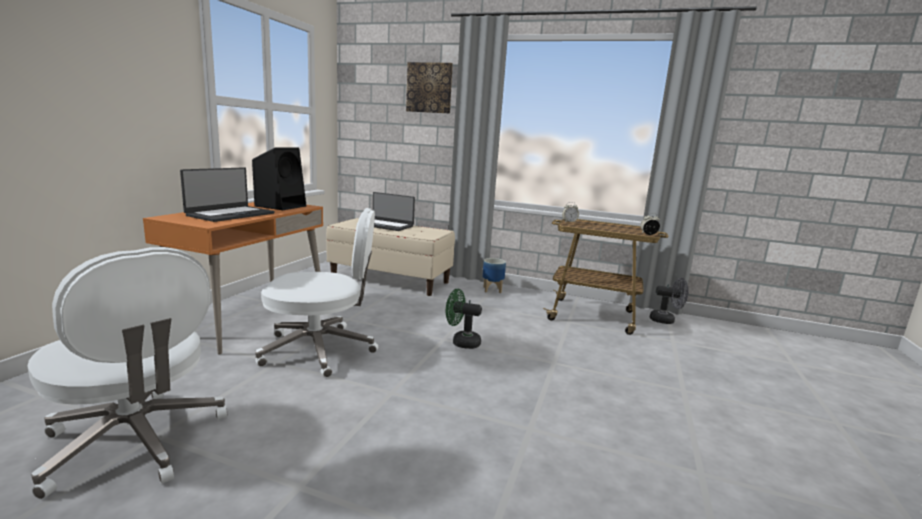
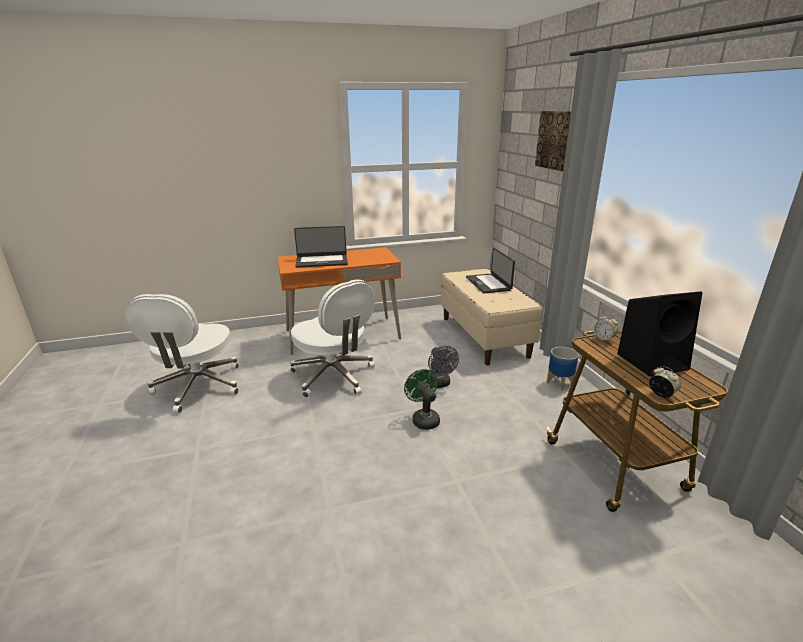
camera: 55 degrees right, 10 degrees up
(281, 206) = (373, 256): black speaker -> black speaker (653, 361)
(666, 320) = (721, 531): grey fan -> grey fan (440, 384)

